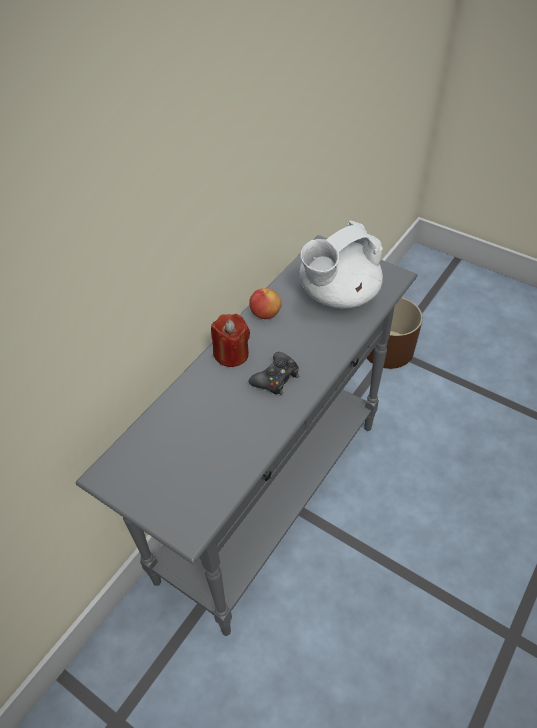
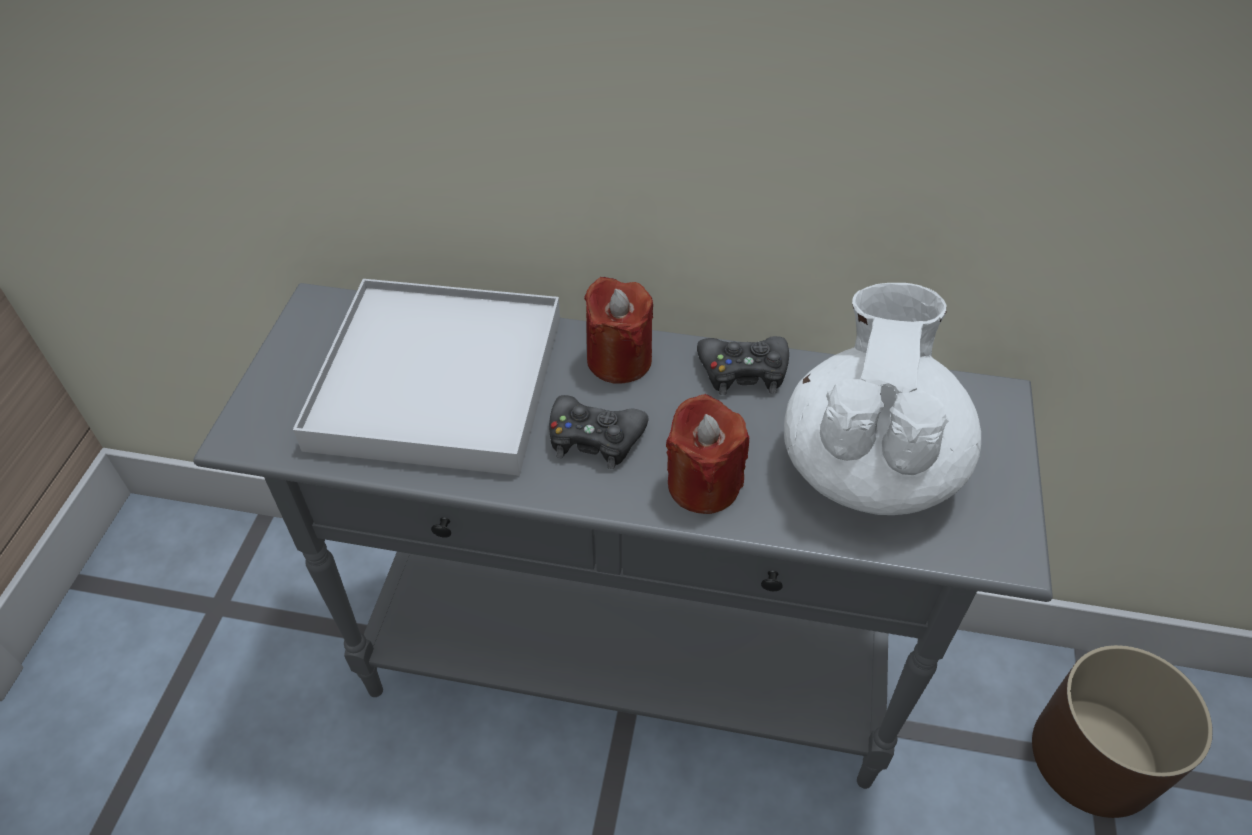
camera: 65 degrees right, 0 degrees up
(203, 430) = (439, 381): none -> white tray
(265, 314) = (743, 372): apple -> black game controller
(322, 349) = (703, 484): none -> red candle
(337, 295) = (868, 465): white teapot -> white teapot turned 75 degrees clockwise

